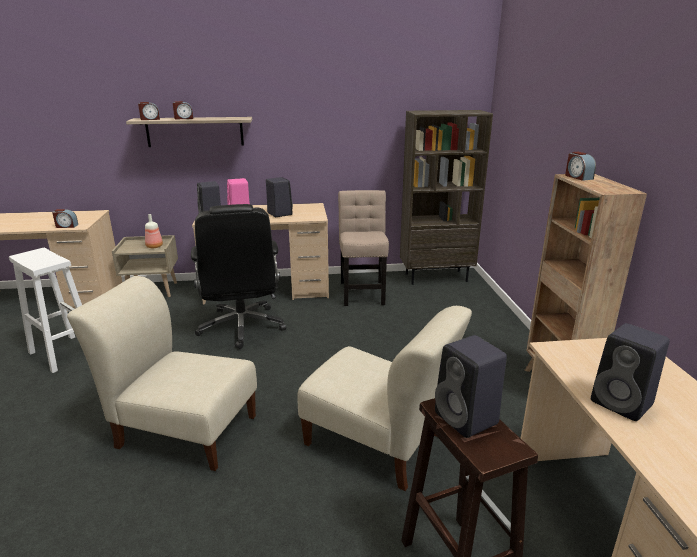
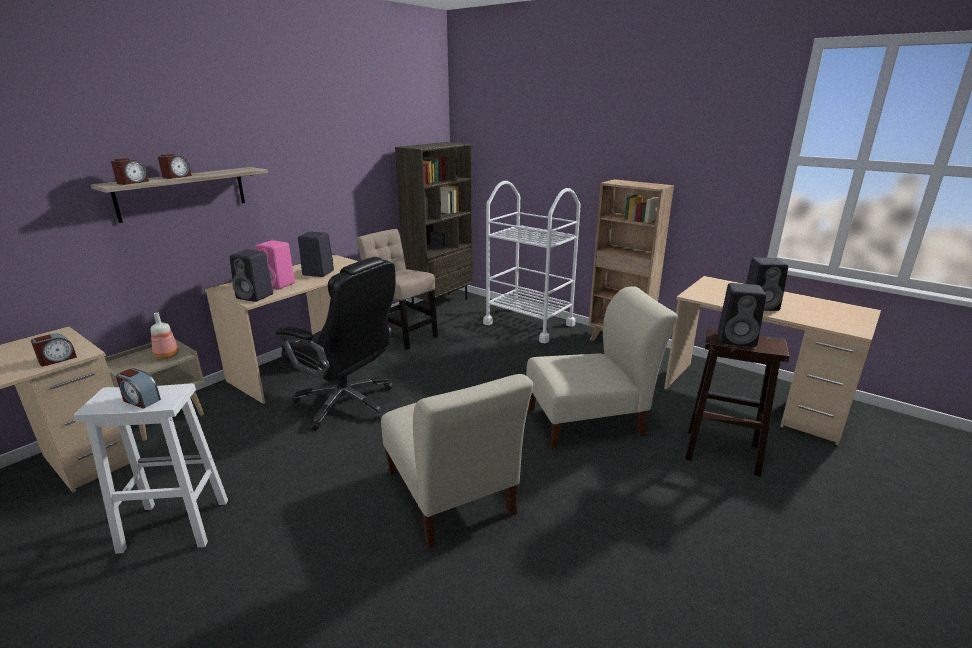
camera: 45 degrees left, 0 degrees up
(183, 430) = (451, 497): beige chair -> beige chair turned 90 degrees counterclockwise
(486, 327) = (529, 324): none -> white cart
(578, 177) = (617, 182): alarm clock -> alarm clock (141, 400)

